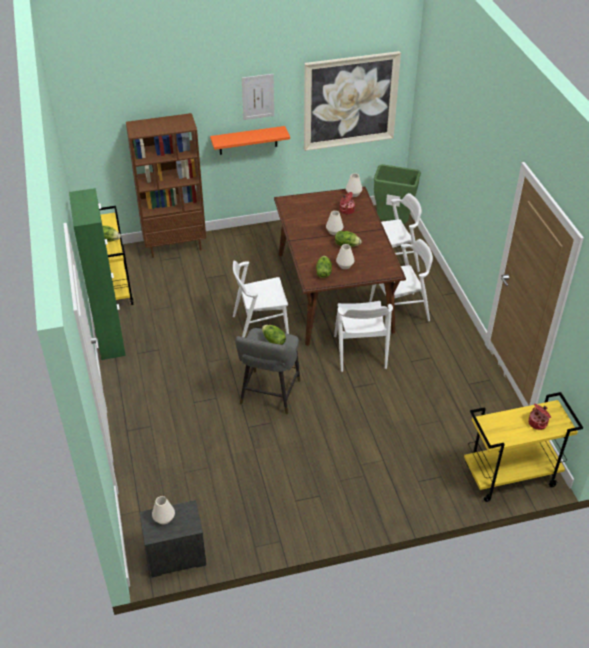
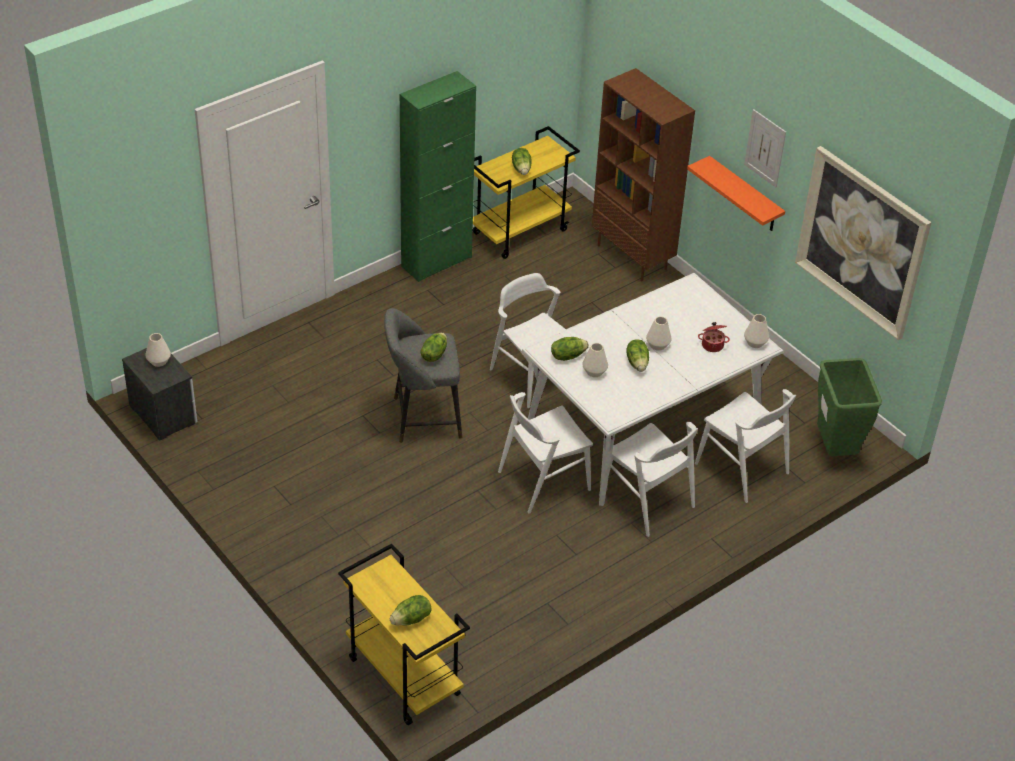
camera: 65 degrees right, 0 degrees up
(334, 292) = (643, 427): brown dining table -> white dining table
(538, 423) = (411, 619): cooking pot -> lettuce

